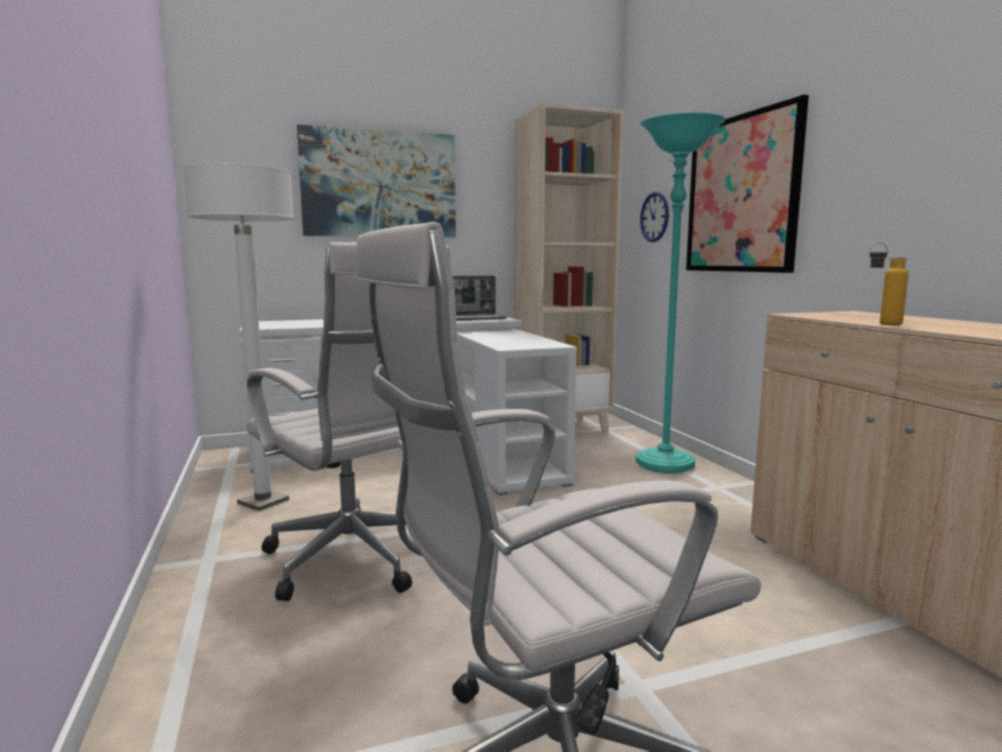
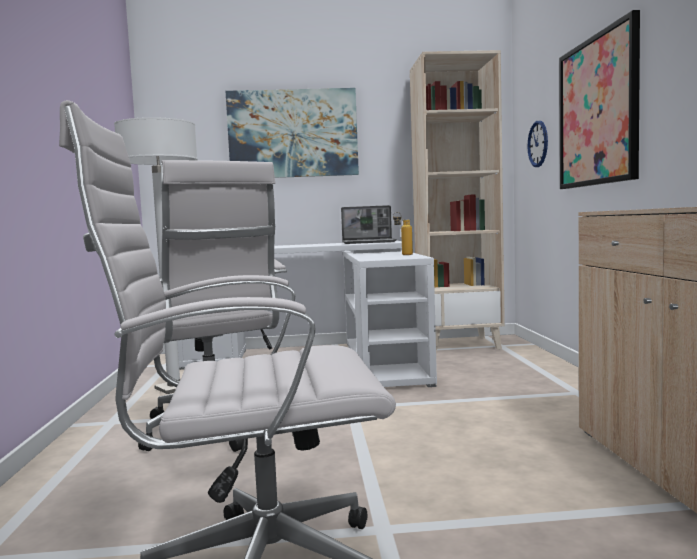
camera: 15 degrees right, 5 degrees down
(664, 464) = (537, 373): turquoise floor lamp -> none
(881, 324) = (656, 208): bottle -> bottle (403, 255)

